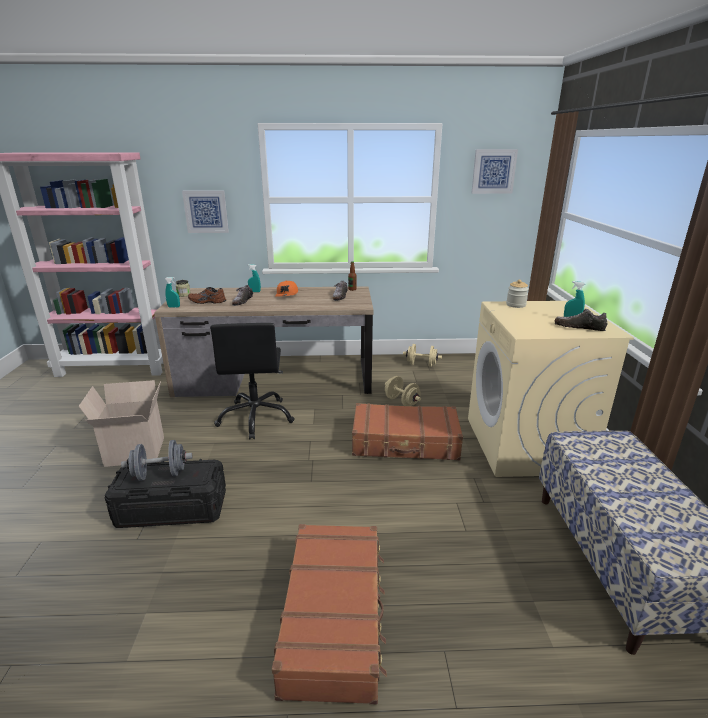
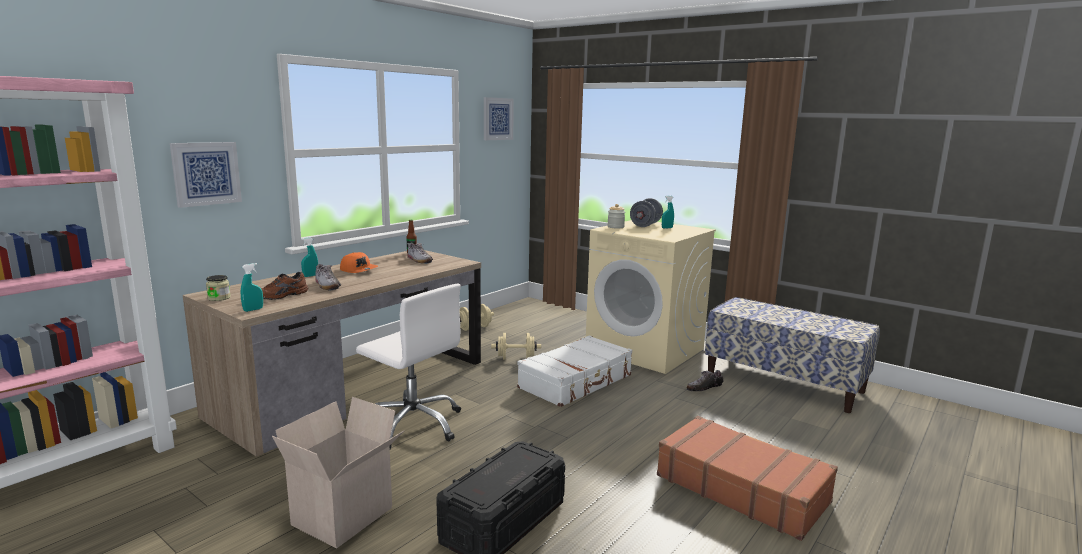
camera: 50 degrees left, 10 degrees down
(160, 474) = (498, 475): grey dumbbell -> grey dumbbell (645, 225)
(256, 417) = (413, 424): black office chair -> white office chair
(405, 442) = (576, 382): brown suitcase -> white suitcase
(579, 327) = (682, 230): shoe -> shoe (704, 388)

